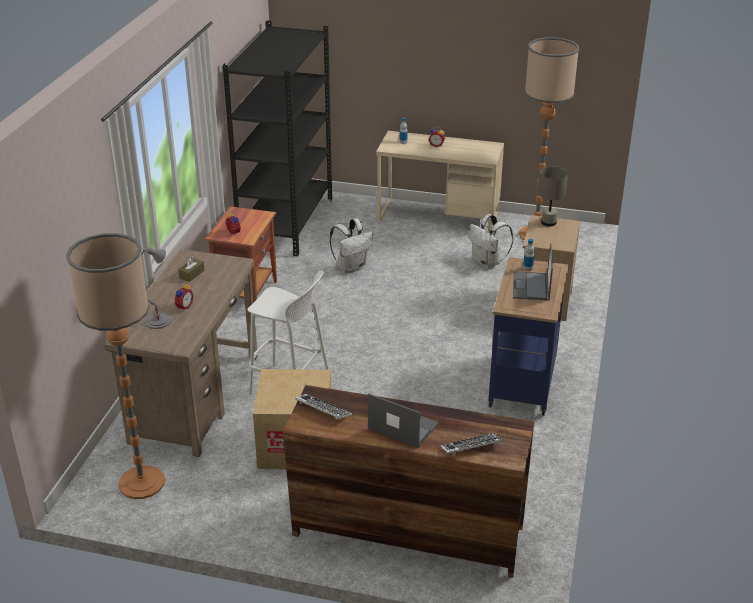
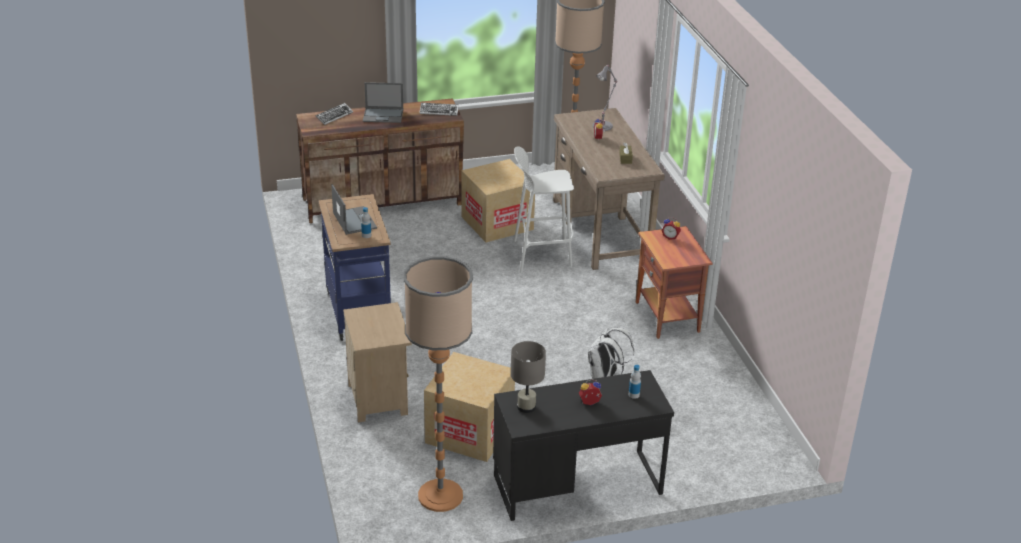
camera: 150 degrees right, 0 degrees up
(286, 222) = (734, 412): black bookcase -> none
(438, 217) = (577, 484): beige desk -> black desk
(488, 263) = (469, 432): white backpack -> cardboard box
(548, 222) = (387, 337): grey table lamp -> grey table lamp (526, 407)

